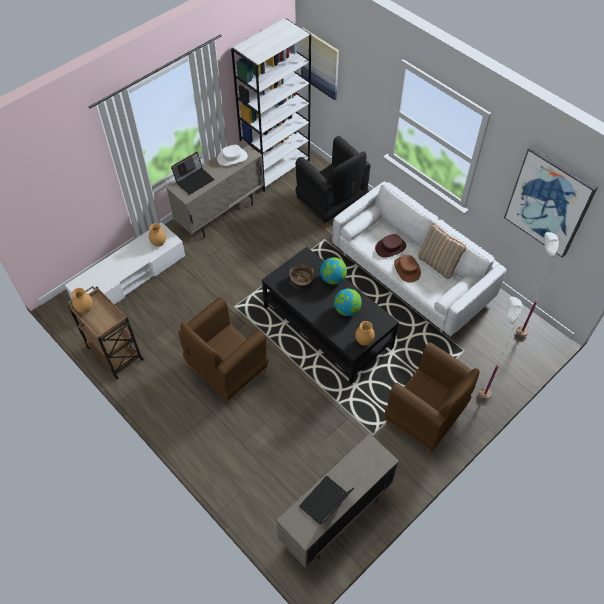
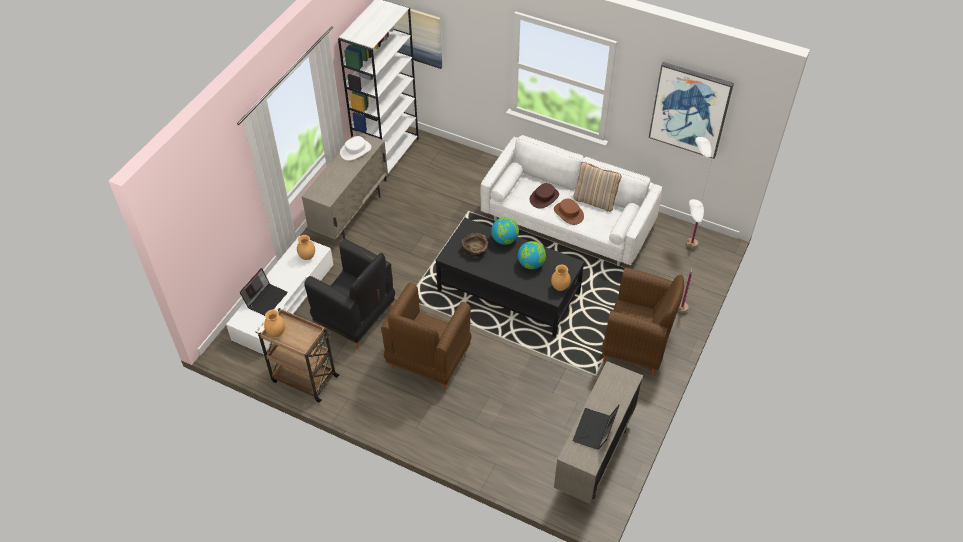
camera: 20 degrees left, 5 degrees down
(194, 180) = (327, 181): laptop -> laptop (266, 299)
(331, 205) = (460, 177): black armchair -> black armchair (355, 318)

